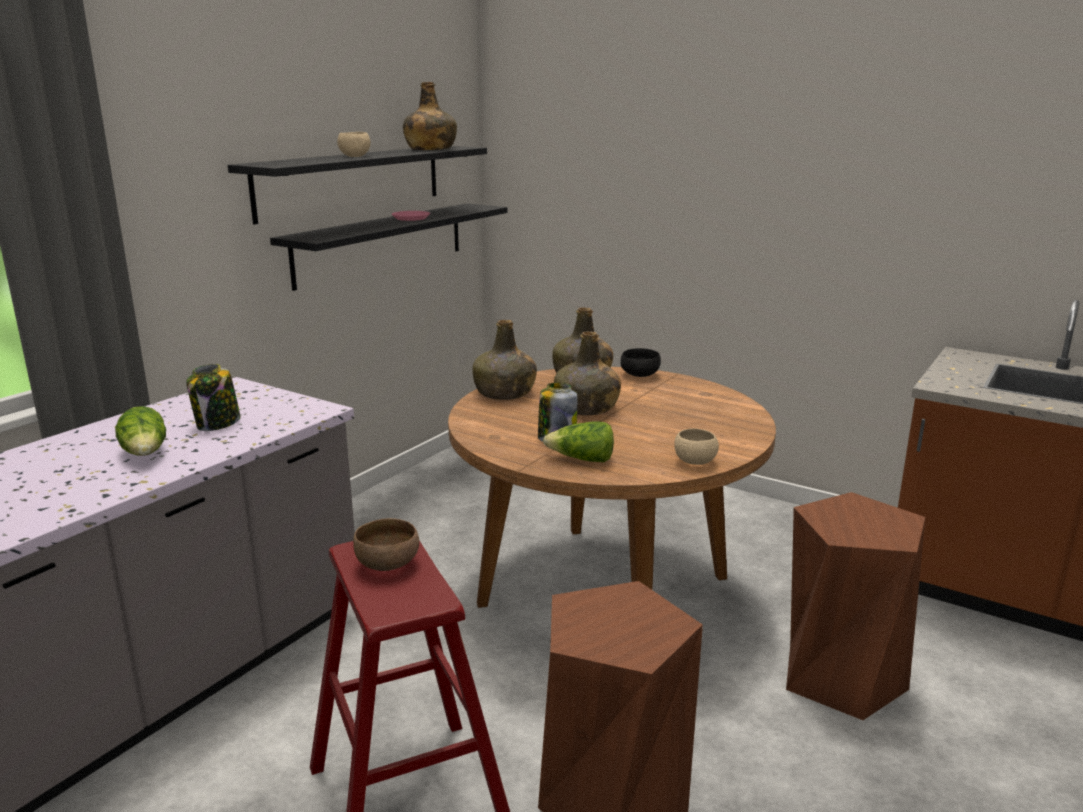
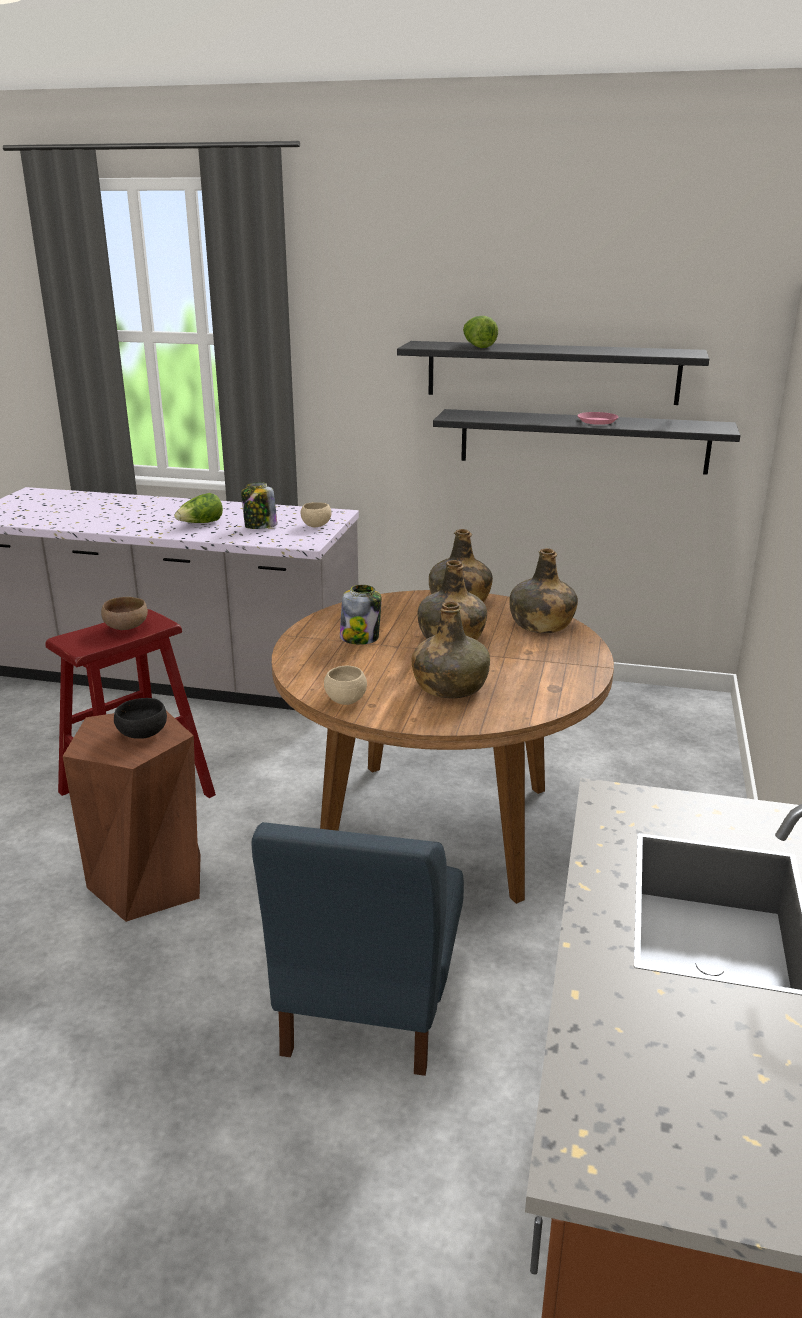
camera: 70 degrees right, 5 degrees up
(354, 156) = (520, 348): beige bowl -> beige bowl (316, 526)
(430, 149) = (641, 351): green bottle -> green bottle (450, 687)
(582, 460) = (320, 654): lettuce -> lettuce (477, 346)
(640, 375) = (579, 650): black bowl -> black bowl (141, 734)
(840, 676) = (367, 1004): brown stool -> blue chair

